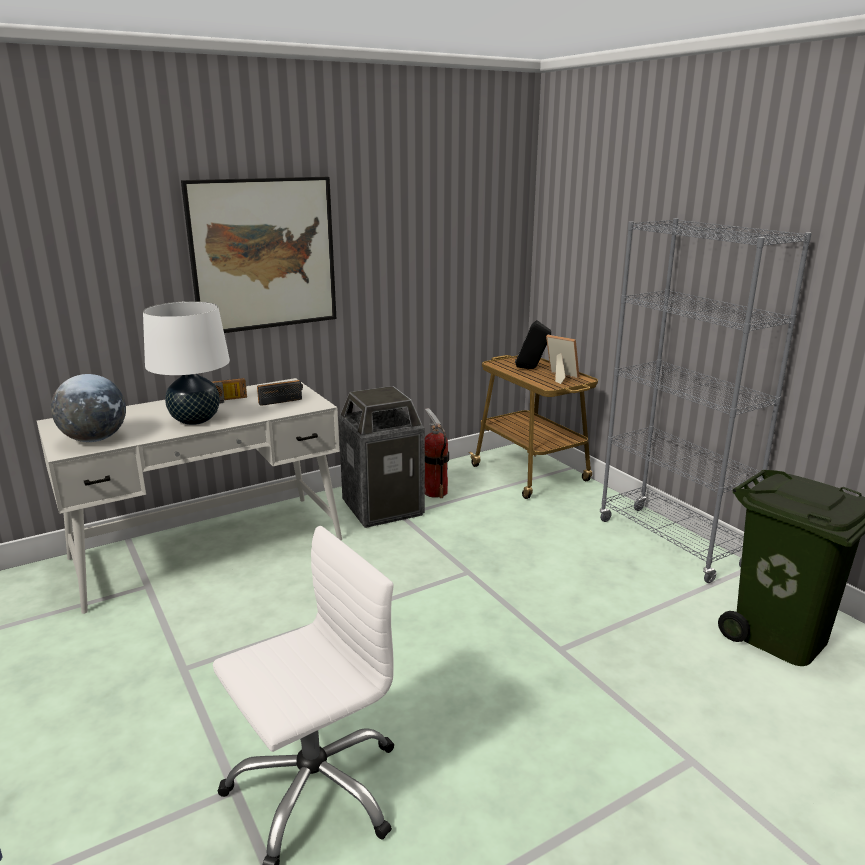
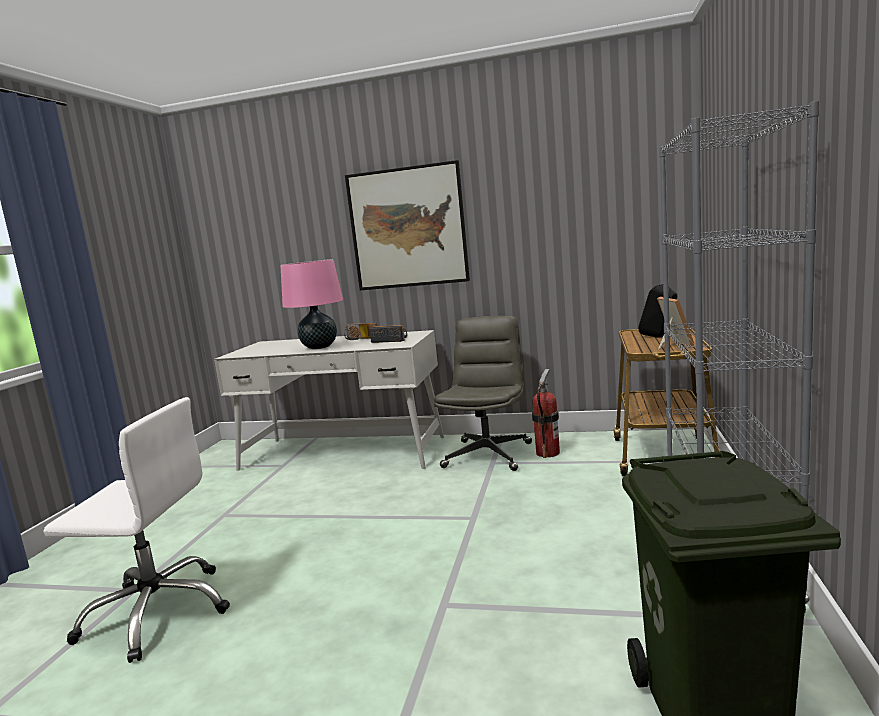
camera: 45 degrees right, 10 degrees down
(95, 439) = (255, 351): globe -> none
(195, 420) = (319, 347): white table lamp -> pink table lamp
(383, 508) = (487, 455): trash can -> grey office chair

